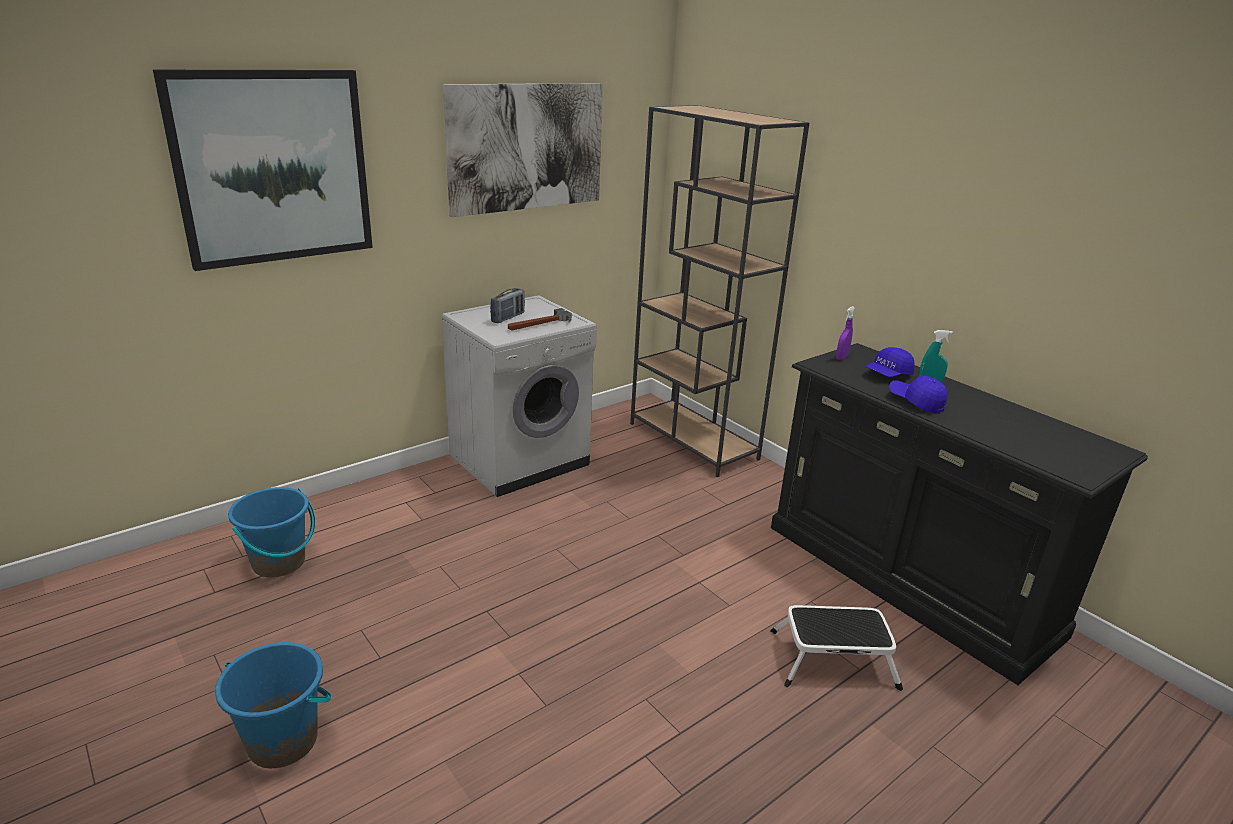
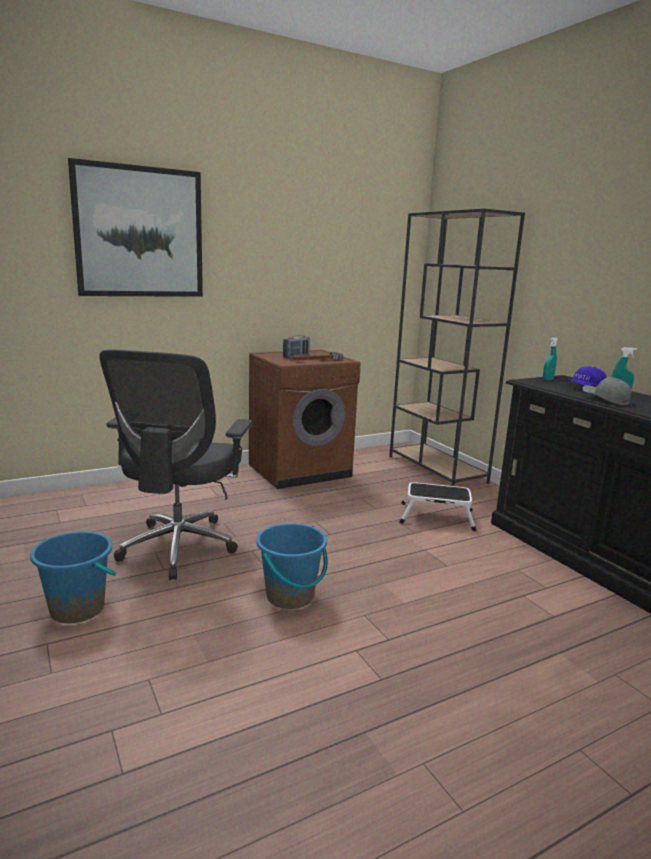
camera: 10 degrees right, 10 degrees down
(279, 562) = (109, 511): blue bucket -> blue bucket (290, 596)
(390, 613) = (179, 545): none -> office chair
(521, 461) = (301, 471): white washing machine -> brown washing machine
(527, 147) = (319, 240): picture -> none
(833, 659) = (531, 608): black step ladder -> black step ladder (437, 517)
(841, 358) = (548, 379): purple spray bottle -> turquoise spray bottle
(916, 402) = (605, 400): blue cap -> grey cap

